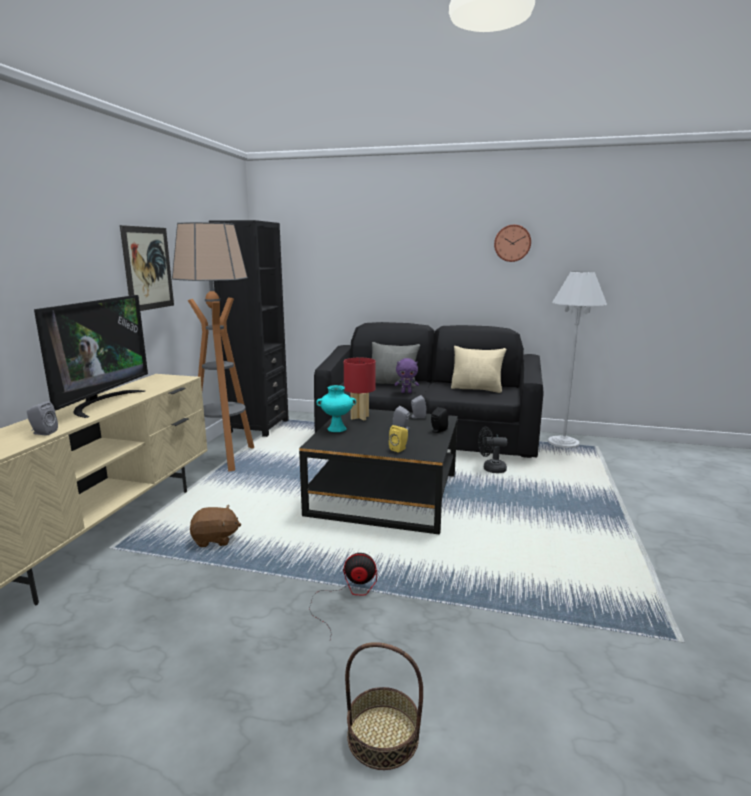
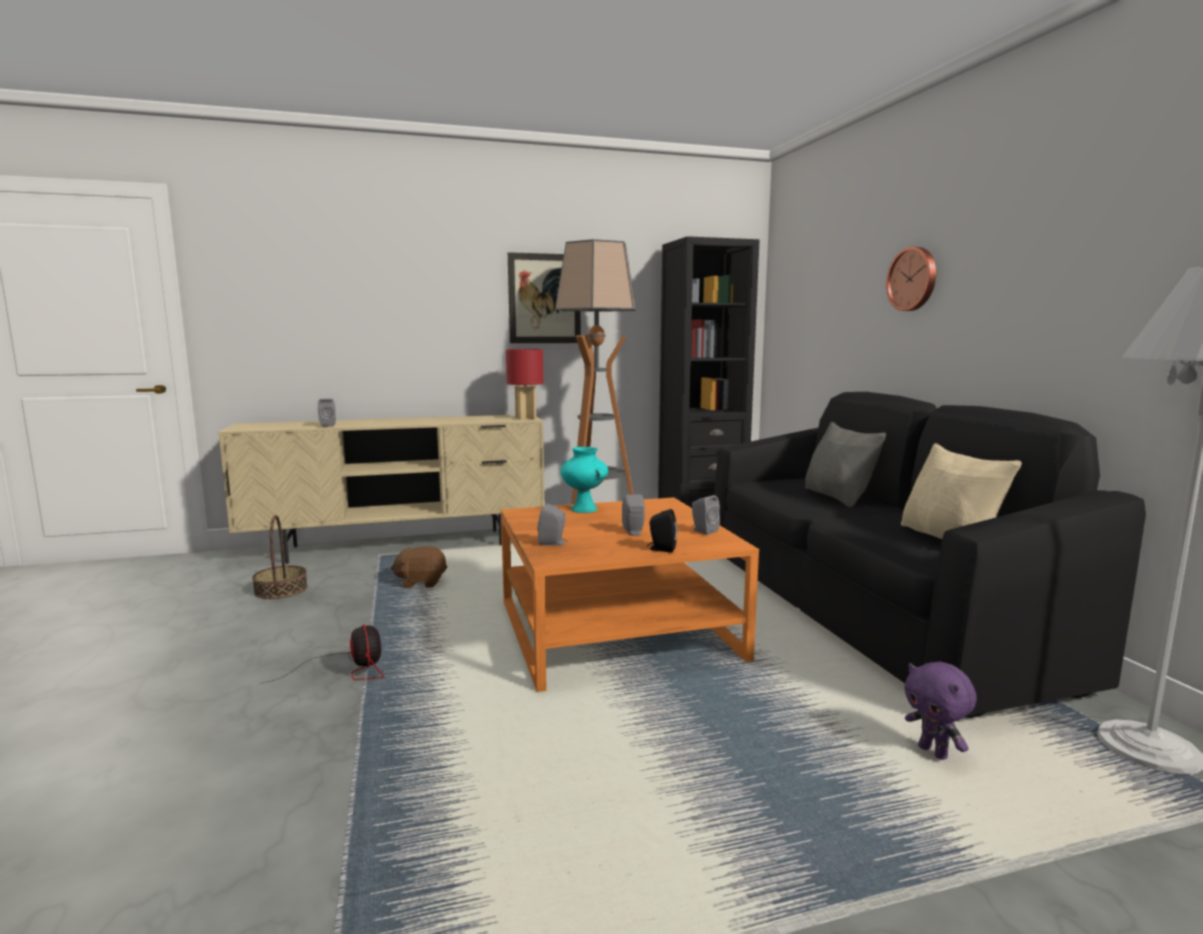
camera: 60 degrees right, 5 degrees down
(102, 403) = (418, 420): television -> none
(215, 539) = (421, 582): brown plush toy -> brown plush toy turned 120 degrees clockwise
(360, 417) = (646, 509): red table lamp -> red table lamp (526, 418)
(382, 736) = (103, 751): basket -> basket (280, 589)
(384, 494) = (616, 629): black coffee table -> orange coffee table
(399, 449) = (553, 543): yellow speaker -> grey speaker
(406, 392) = (806, 508): purple plush toy -> purple plush toy (934, 752)
(490, 469) = (831, 687): black fan -> none
(512, 243) = (1112, 218): wall clock -> wall clock (913, 279)

